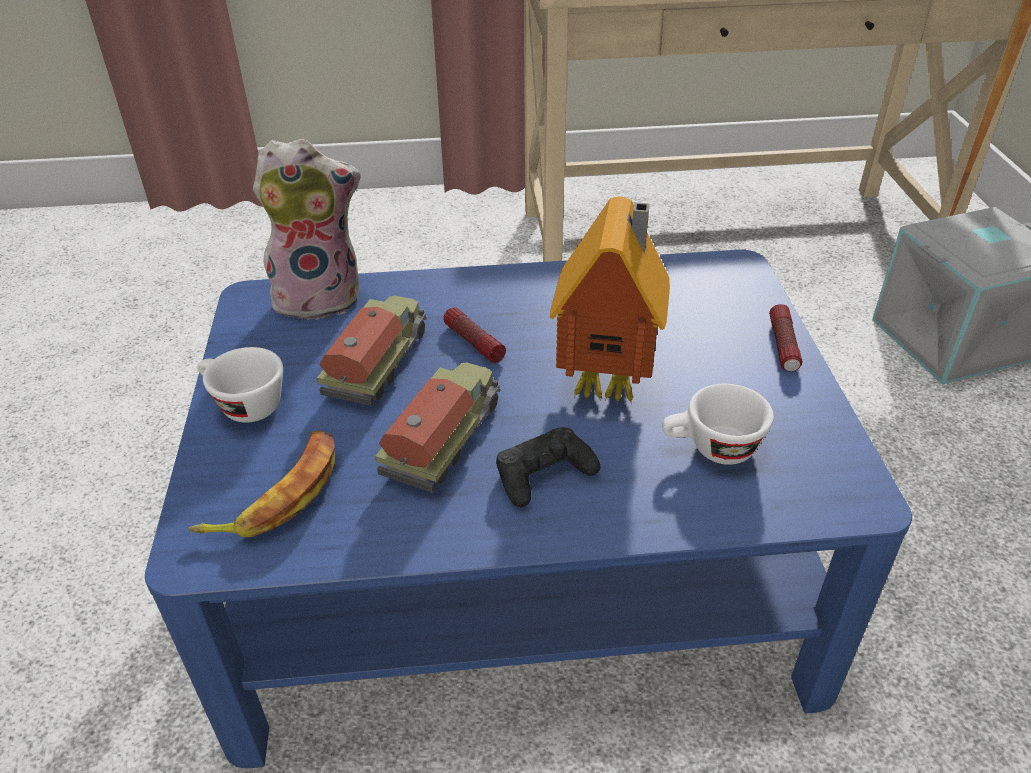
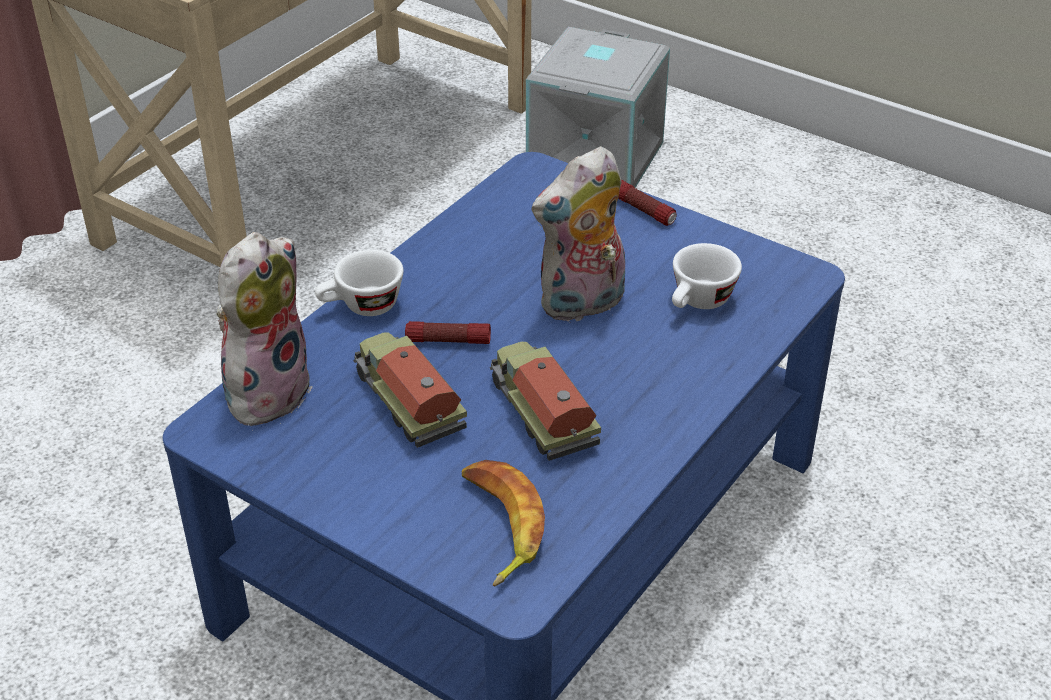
camera: 50 degrees left, 0 degrees up
(243, 405) = (362, 500): white cup -> white cup (361, 307)
(544, 474) = (635, 387): black game controller -> none
(610, 384) = (582, 305): toy house -> plush toy

